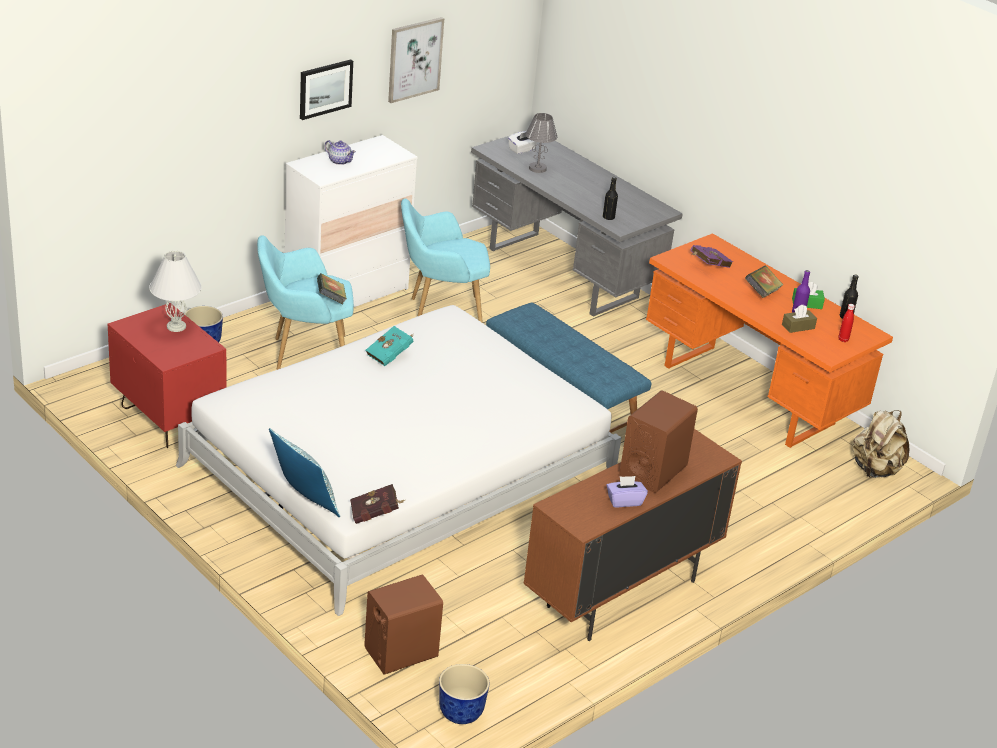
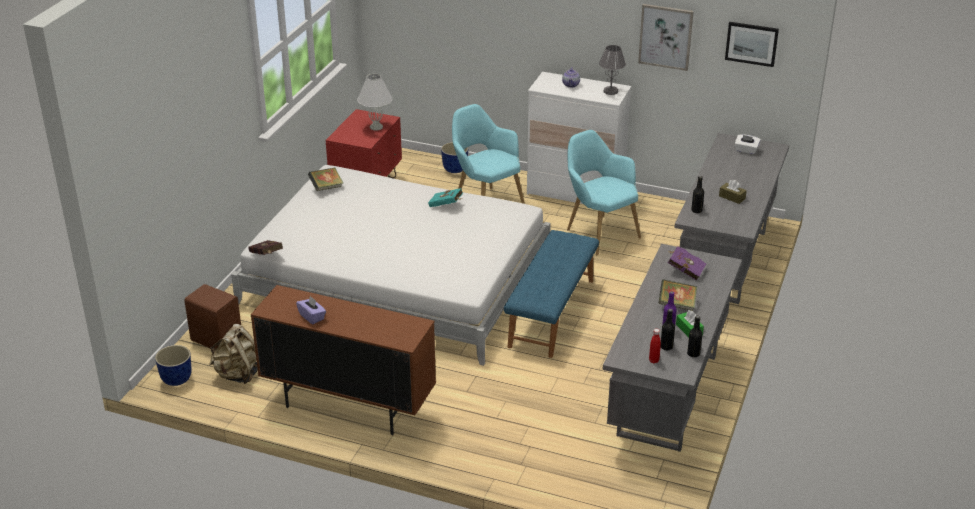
camera: 65 degrees right, 0 degrees up
(304, 501) = (258, 230): pillow -> none
(325, 88) = (579, 28): picture -> picture (751, 43)
(331, 300) = (485, 166): book -> book (326, 187)
(537, 168) = (727, 164): grey table lamp -> grey table lamp (610, 91)
(653, 471) = (360, 318): brown speaker -> none
(749, 394) = (668, 395): orange desk -> grey desk
(798, 326) = (645, 334): brown tissue box -> brown tissue box (732, 197)
(826, 325) = (666, 347): none -> black bottle
(875, 470) = (637, 491): beige backpack -> beige backpack (237, 374)

